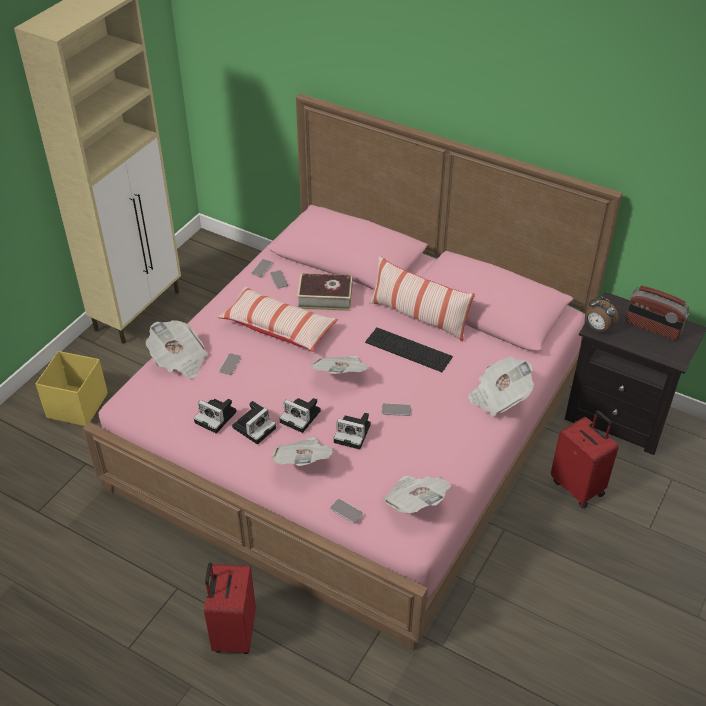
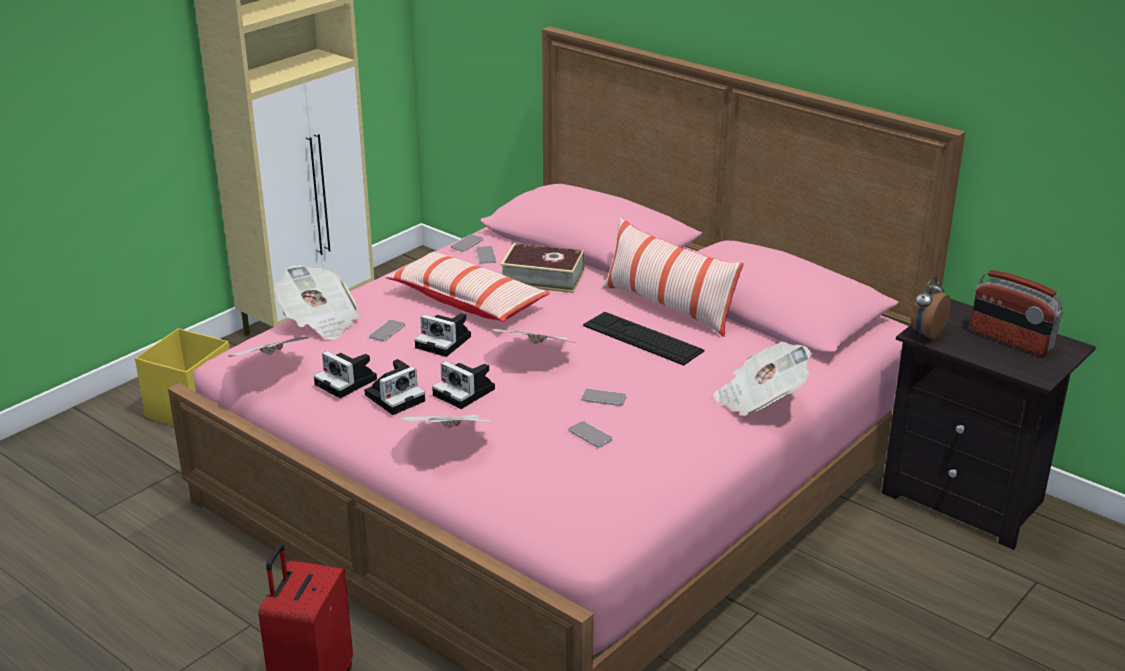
camera: 10 degrees right, 15 degrees down
(346, 511) = (494, 500): phone -> phone (590, 435)
(354, 433) = (534, 417): camera -> camera (445, 342)
(415, 502) = (599, 500): newspaper -> newspaper (270, 366)
(578, 487) = (885, 575): red suitcase -> none
(597, 328) = (926, 333): alarm clock -> alarm clock turned 75 degrees clockwise

